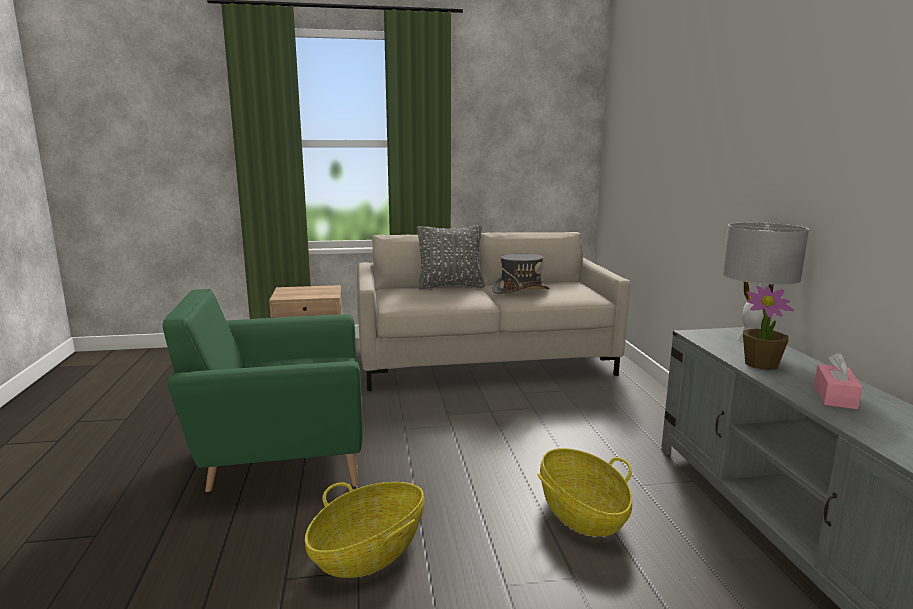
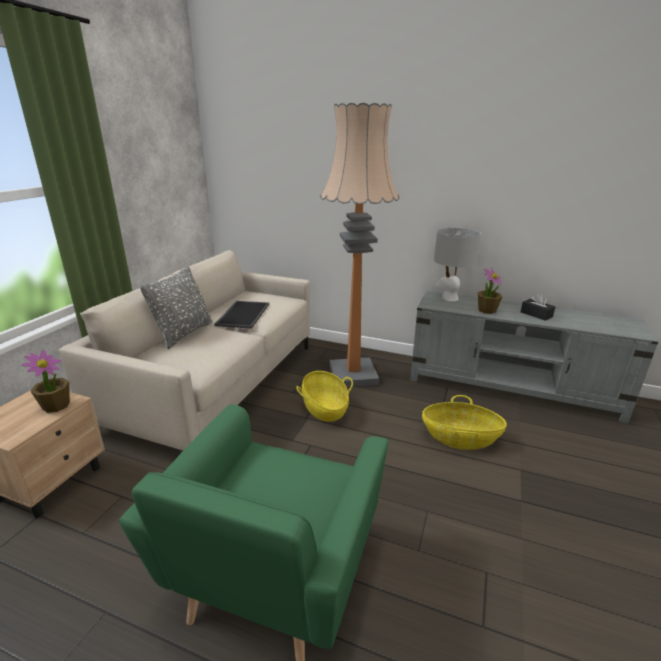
camera: 60 degrees left, 10 degrees up
(321, 294) = (56, 405): none -> potted plant
(369, 551) = (464, 557): basket -> basket (324, 408)
(520, 290) = (242, 314): grey hat -> tray
(609, 412) = (353, 375): none -> floor lamp
(835, 396) = (536, 314): pink tissue box -> black tissue box

